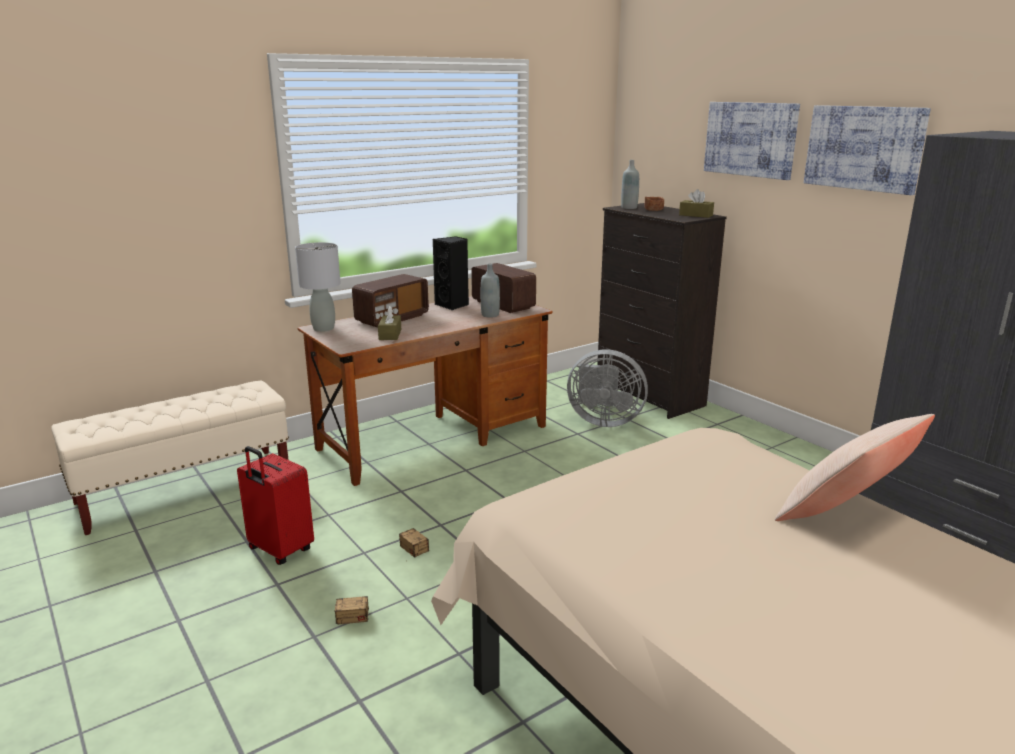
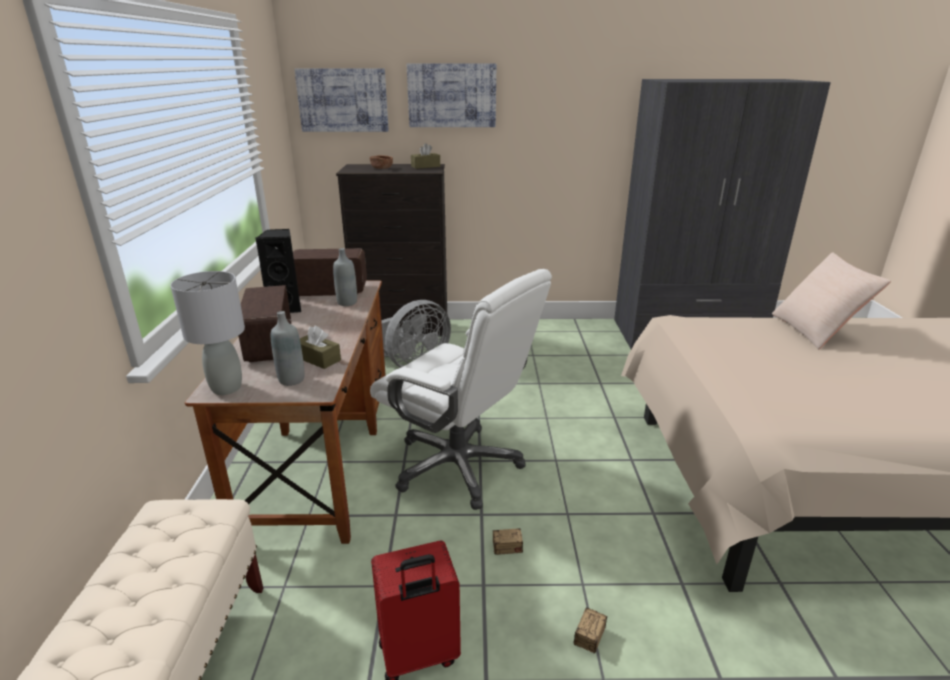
camera: 55 degrees left, 5 degrees up
(488, 493) = (458, 466): none -> white office chair
(629, 207) = (357, 169): grey bottle -> grey bottle (291, 380)
(864, 148) = (554, 96): picture -> picture (343, 100)

